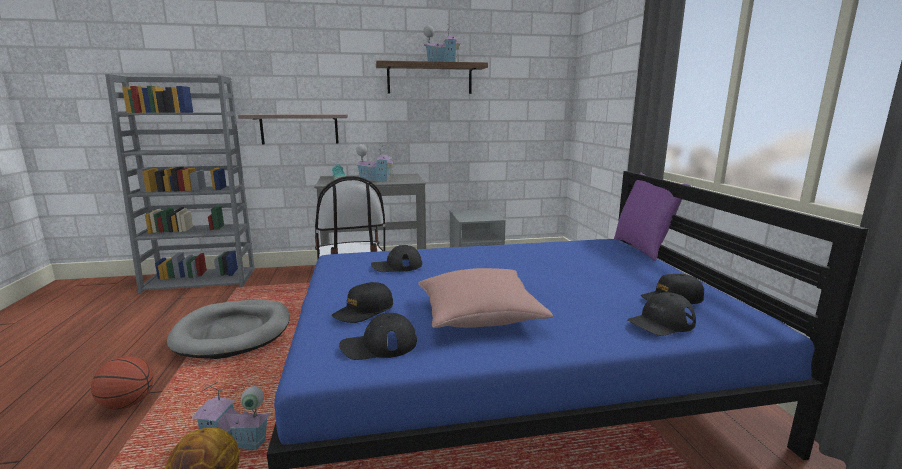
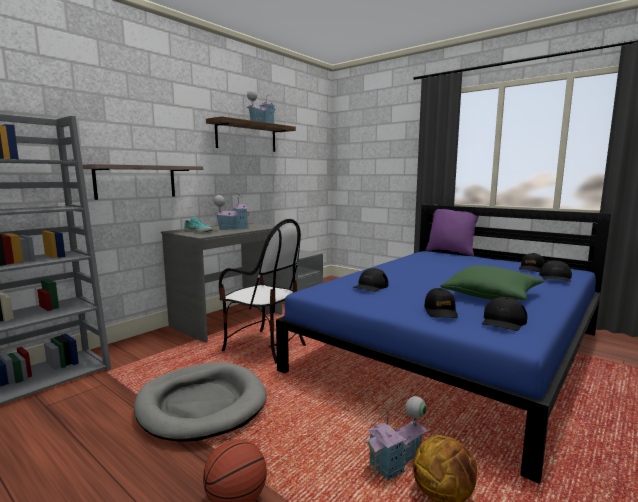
camera: 40 degrees left, 5 degrees down
(479, 315) = (491, 296): pink pillow -> green pillow

